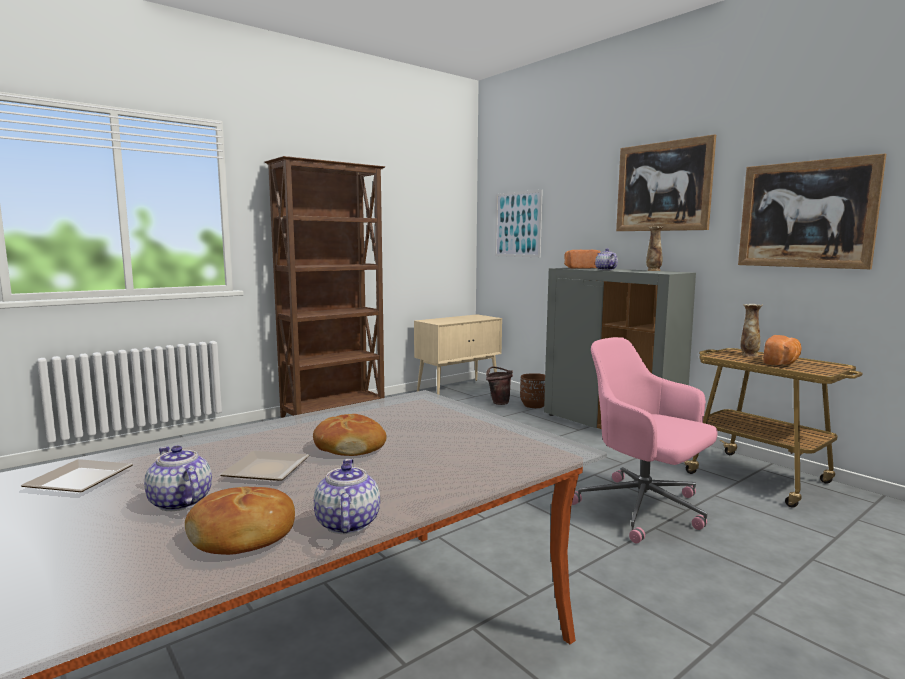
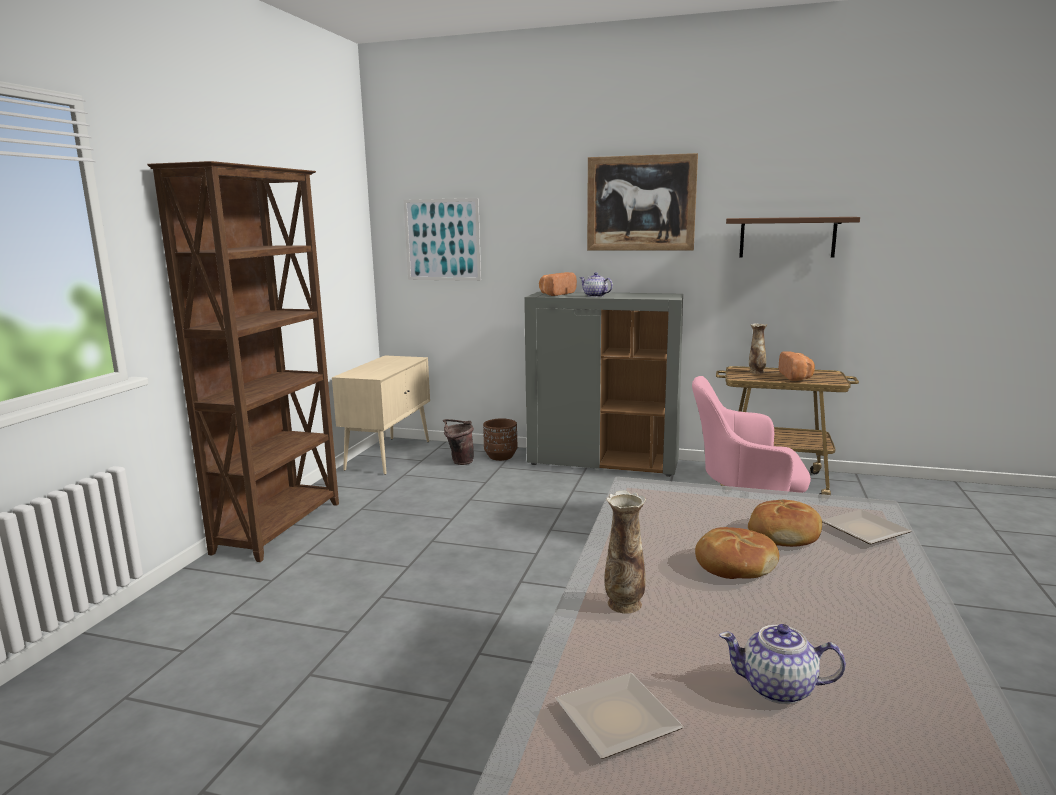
camera: 35 degrees left, 5 degrees up
(243, 535) = (909, 689): bread -> bread (784, 534)
(270, 469) = (744, 618): plate -> plate (864, 529)
(346, 524) = (934, 639): teapot -> none
(653, 270) = (640, 293): vase -> vase (624, 605)
(805, 214) = (787, 237): picture -> brown shelf

